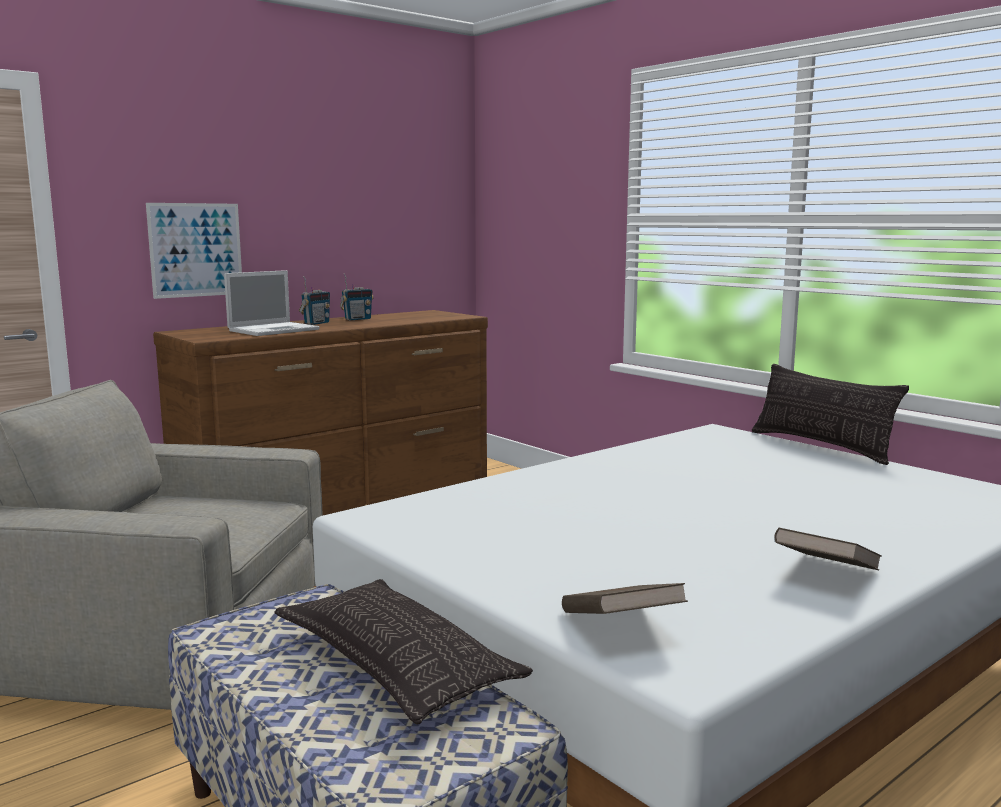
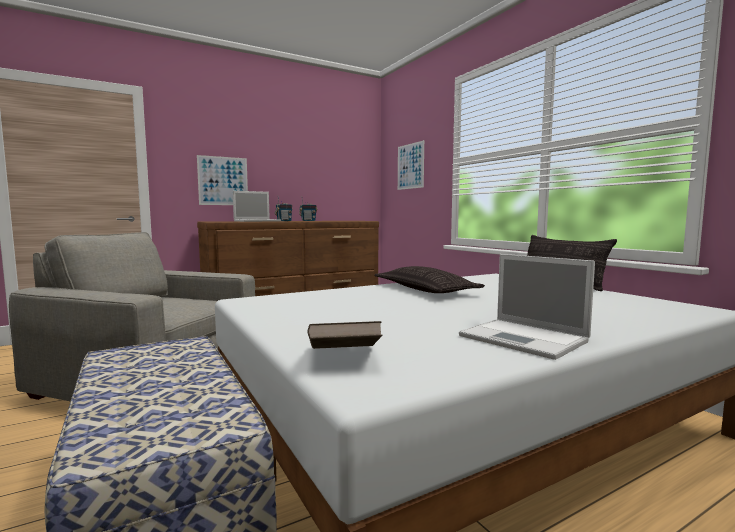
camera: 10 degrees right, 5 degrees down
(395, 662) = (198, 377): pillow -> pillow (425, 290)
(540, 214) = (410, 166): none -> picture
(826, 574) = (525, 339): brown book -> laptop

